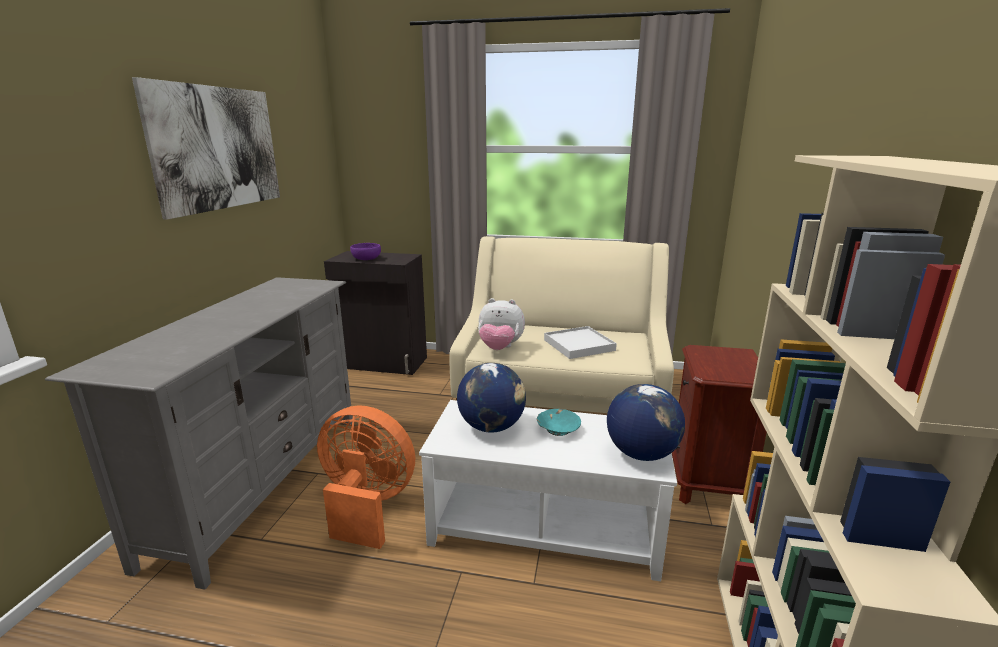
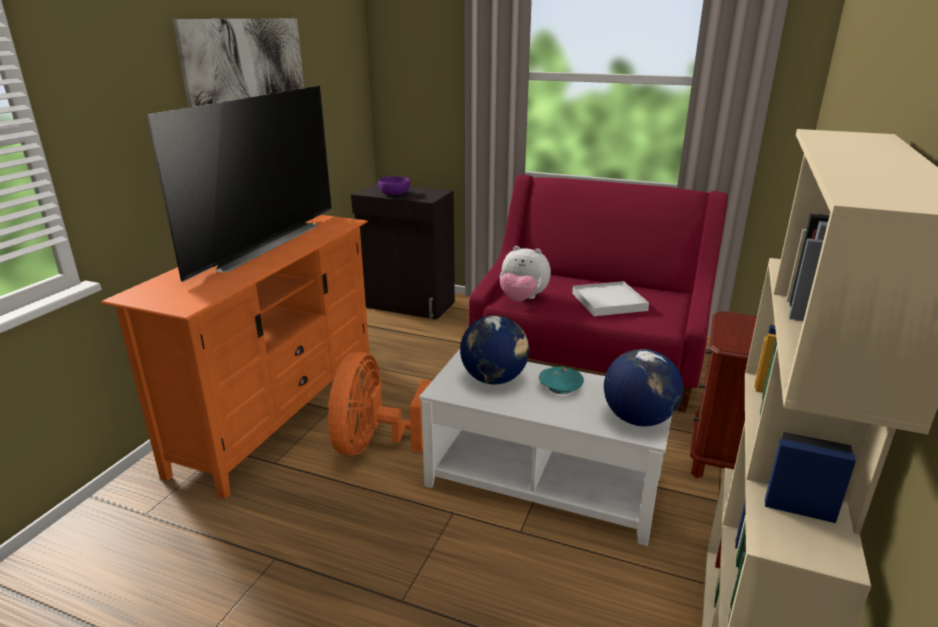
camera: 10 degrees right, 5 degrees up
(236, 308) = (260, 244): none -> television
(262, 482) = (279, 412): grey tv stand -> orange tv stand
(367, 505) = (373, 444): orange fan -> orange fan turned 105 degrees counterclockwise
(560, 399) = (589, 359): beige sofa -> red sofa

